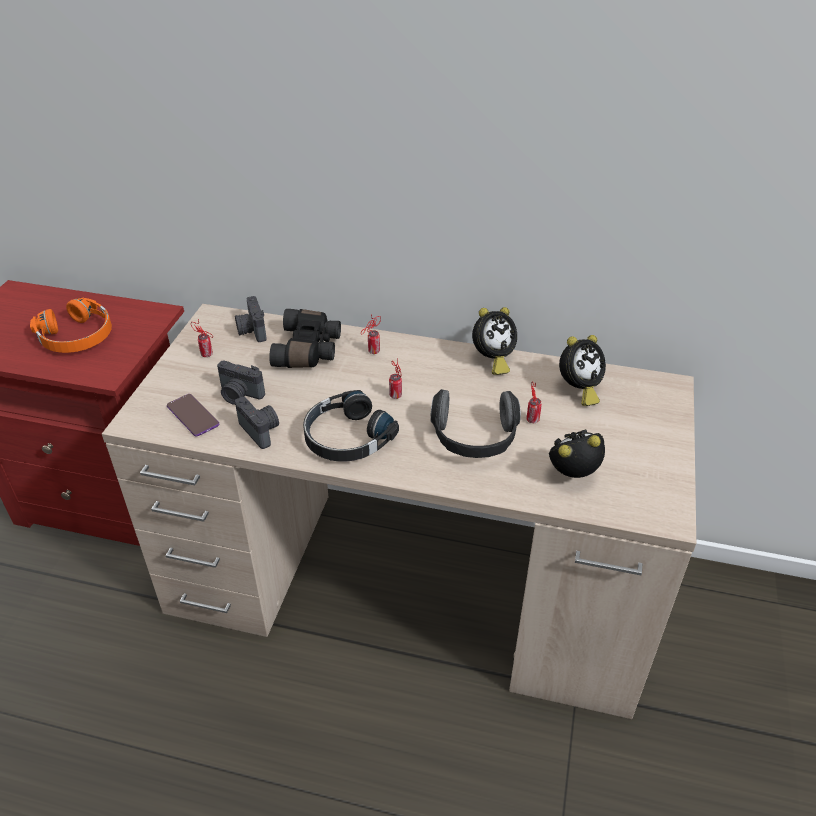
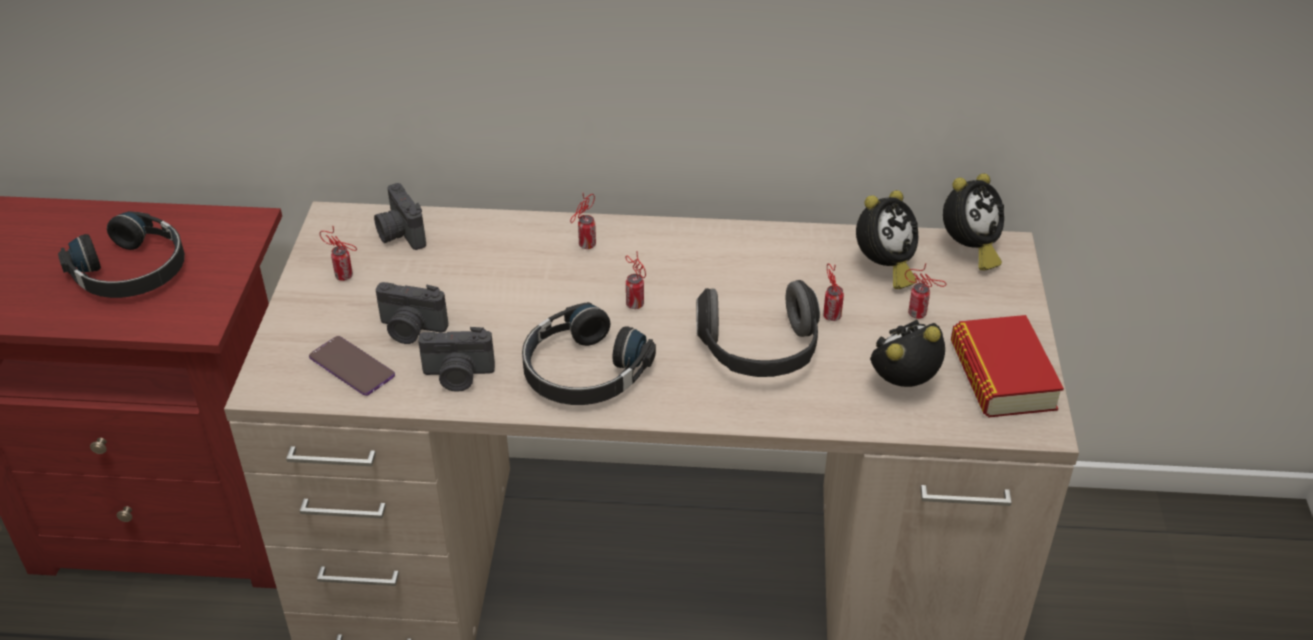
camera: 10 degrees left, 0 degrees up
(77, 336) = (132, 271): orange headphones -> black headphones
(261, 430) = (458, 376): camera -> camera turned 135 degrees clockwise
(309, 350) = (493, 253): black binoculars -> none
(492, 360) = (756, 240): alarm clock -> alarm clock (968, 250)
(597, 426) = (919, 314): none -> can
(649, 478) = (1002, 376): none -> book

